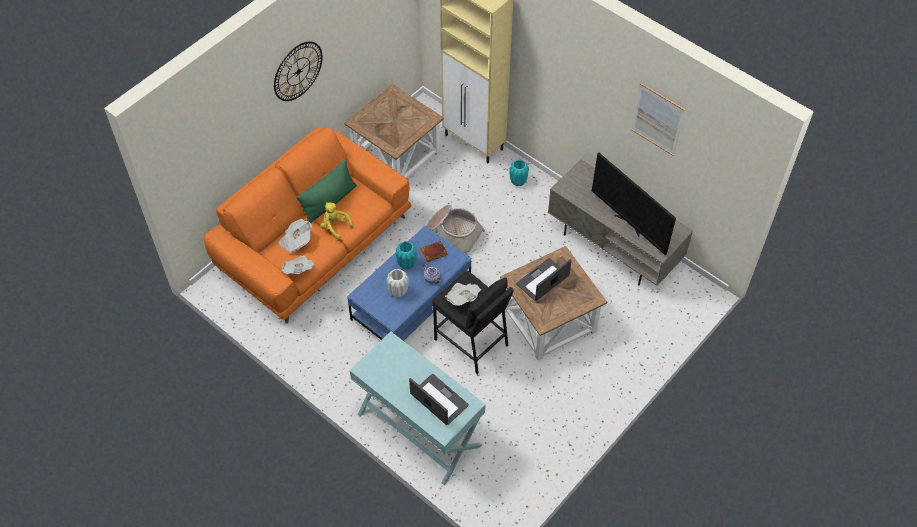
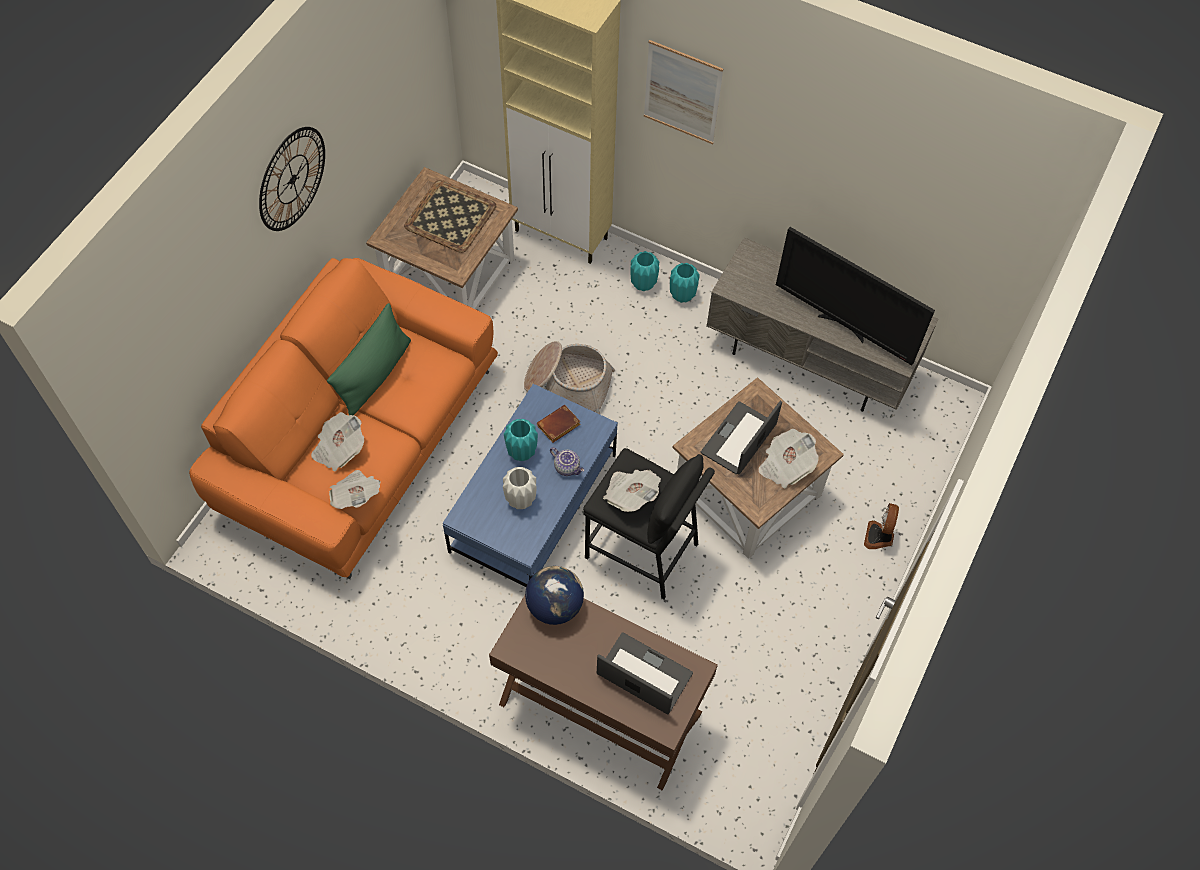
camera: 15 degrees left, 5 degrees up
(335, 226) = (394, 413): yellow plush toy -> none
(396, 350) = (554, 606): none -> globe
(400, 116) = (451, 217): none -> tray
(418, 429) = (600, 708): turquoise console table -> brown console table
(541, 193) = (682, 295): none -> turquoise vase
(567, 301) = (785, 465): none -> newspaper
(627, 364) = (879, 537): none -> fan
(657, 119) = (881, 162): picture -> picture (682, 92)

